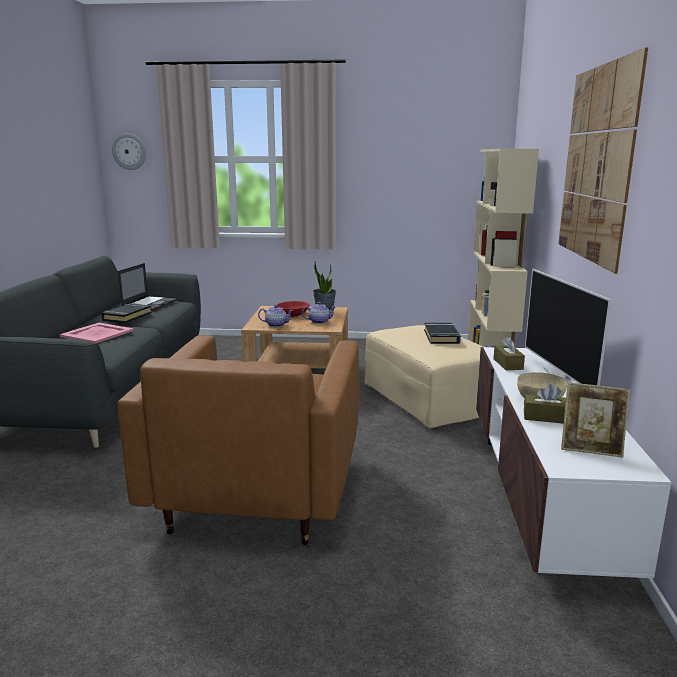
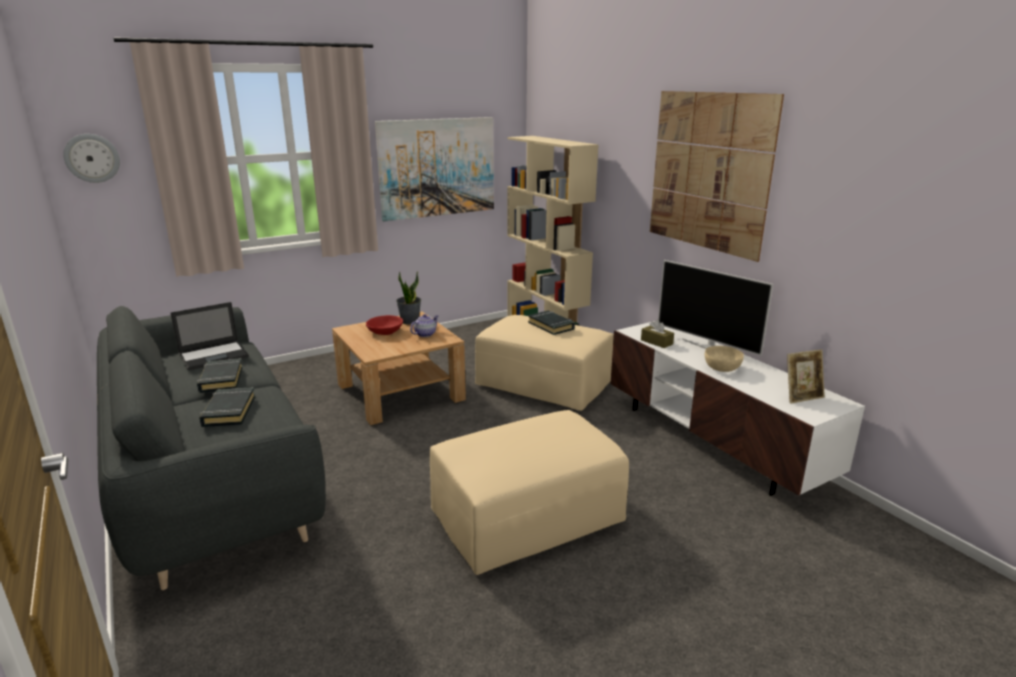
camera: 35 degrees left, 5 degrees up
(96, 333) = (229, 411): pink tray -> black book
(150, 304) = (214, 355): laptop -> laptop turned 75 degrees clockwise
(258, 490) = (527, 517): brown armchair -> beige ottoman
(276, 325) = (391, 348): teapot -> none
(407, 178) = (437, 168): none -> picture
(546, 417) = (746, 381): brown tissue box -> none

